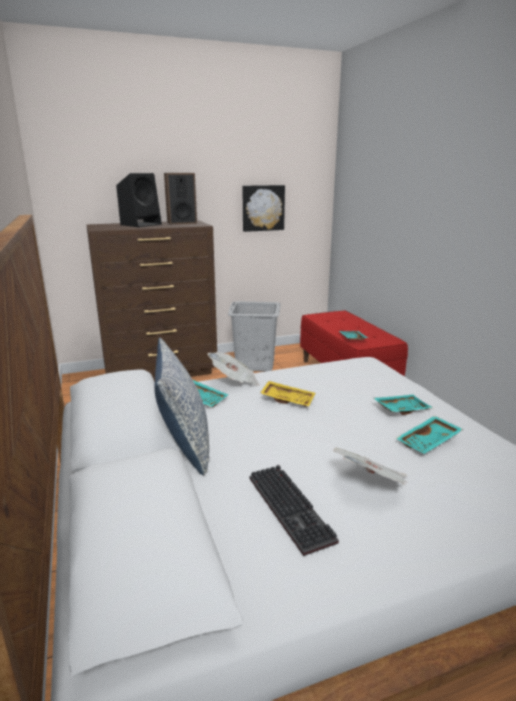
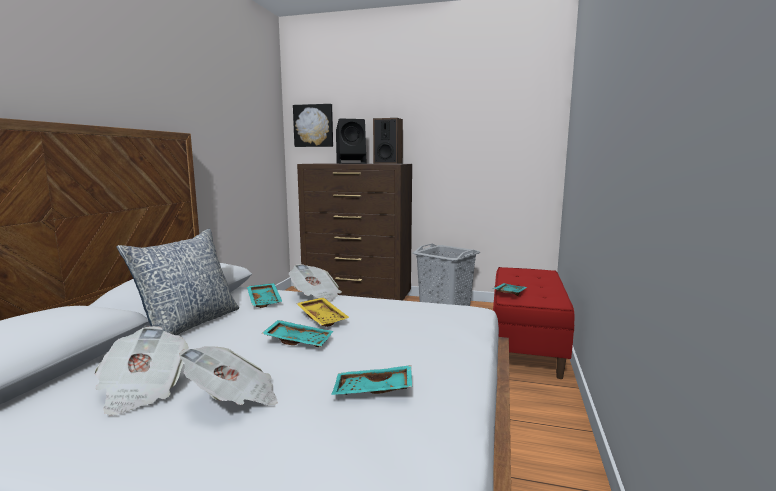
camera: 35 degrees right, 10 degrees down
(263, 208) = (478, 154): picture -> picture (313, 126)
(293, 509) = (142, 390): keyboard -> newspaper
(401, 409) = (411, 356): turquoise tray -> turquoise tray (299, 340)

